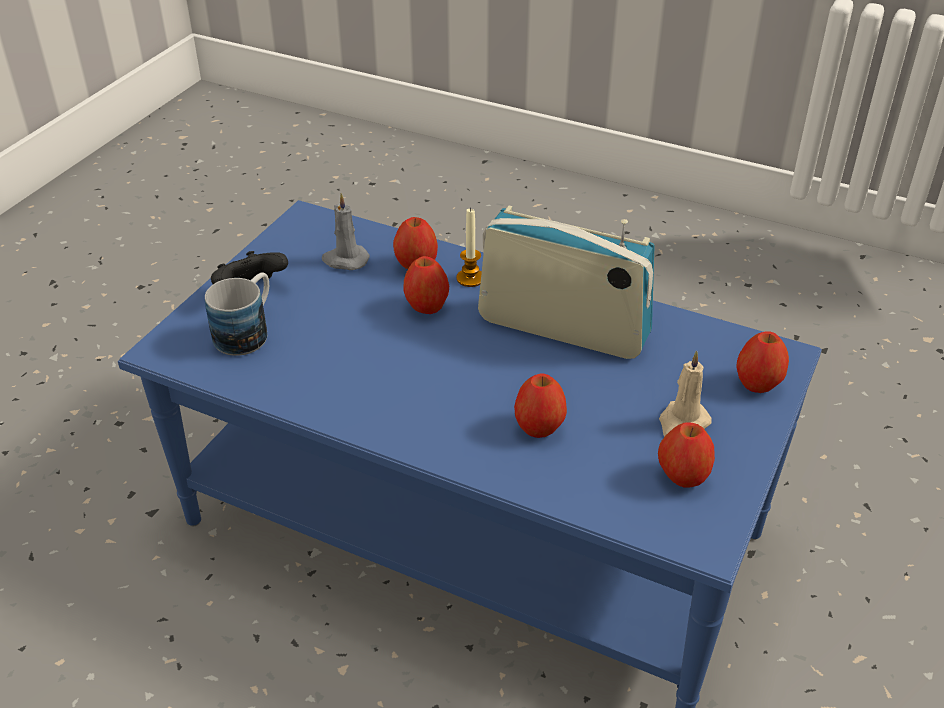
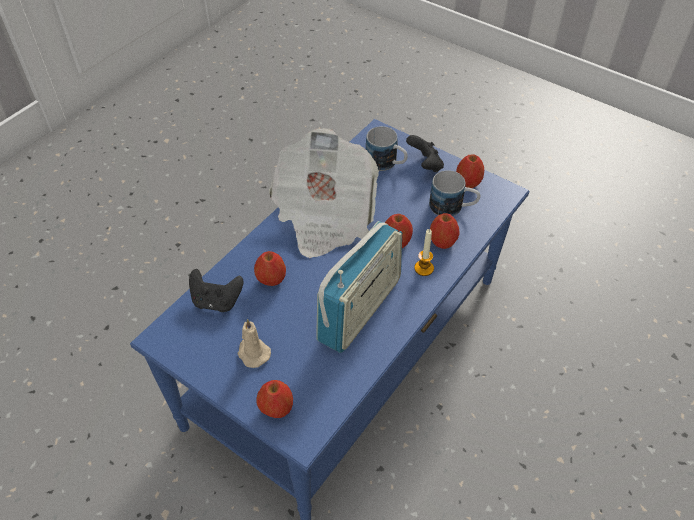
camera: 100 degrees right, 10 degrees up
(345, 260) = (453, 208): grey candle -> mug
(382, 387) = (324, 215): none -> newspaper
(604, 485) = (217, 301): none -> black game controller
(683, 477) = (209, 340): apple -> apple (468, 183)

